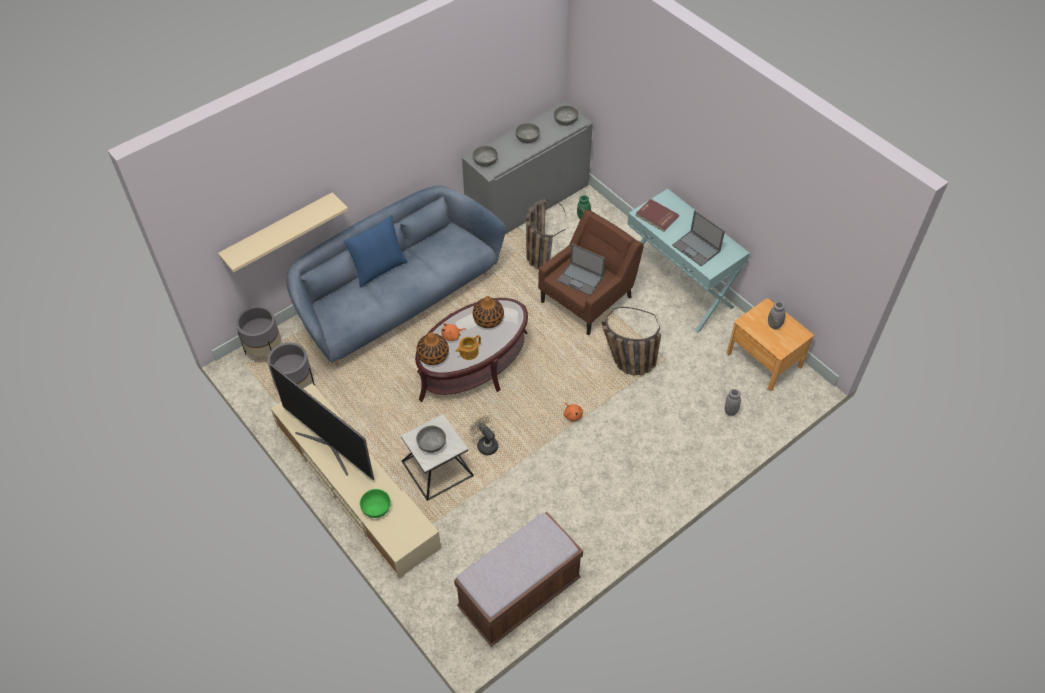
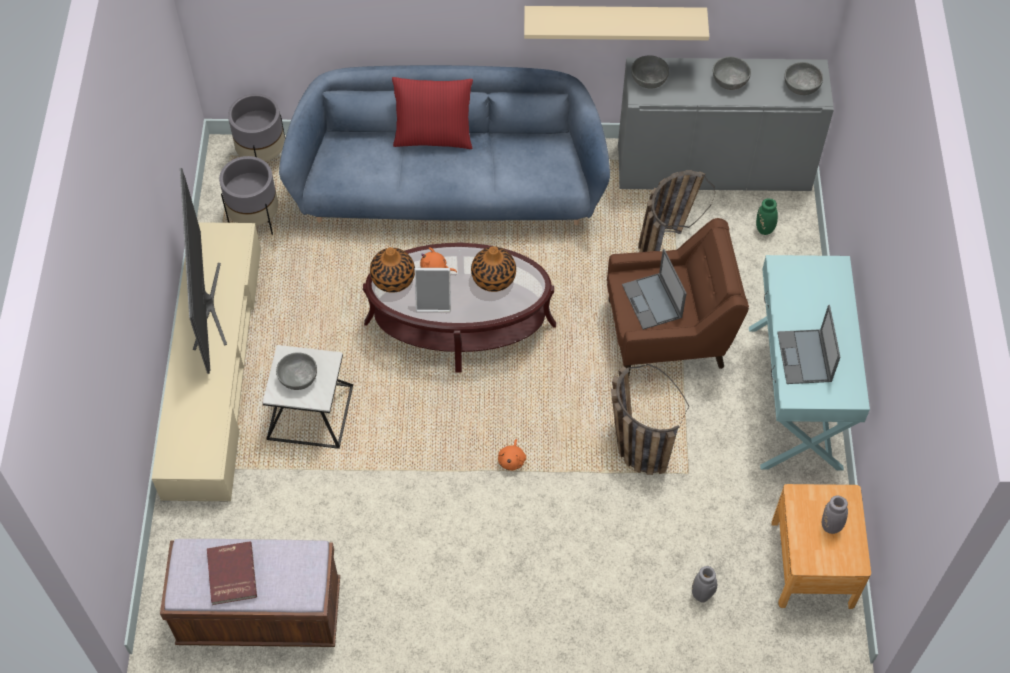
camera: 40 degrees right, 5 degrees up
(279, 231) = (321, 22): beige shelf -> beige shelf (614, 20)
(376, 508) = (188, 406): green bowl -> none
(379, 269) = (433, 137): blue pillow -> red pillow
(468, 352) = (434, 301): teapot -> picture frame
(485, 444) = (385, 422): beige fan -> none
(656, 217) = (796, 283): red book -> red book (230, 574)

